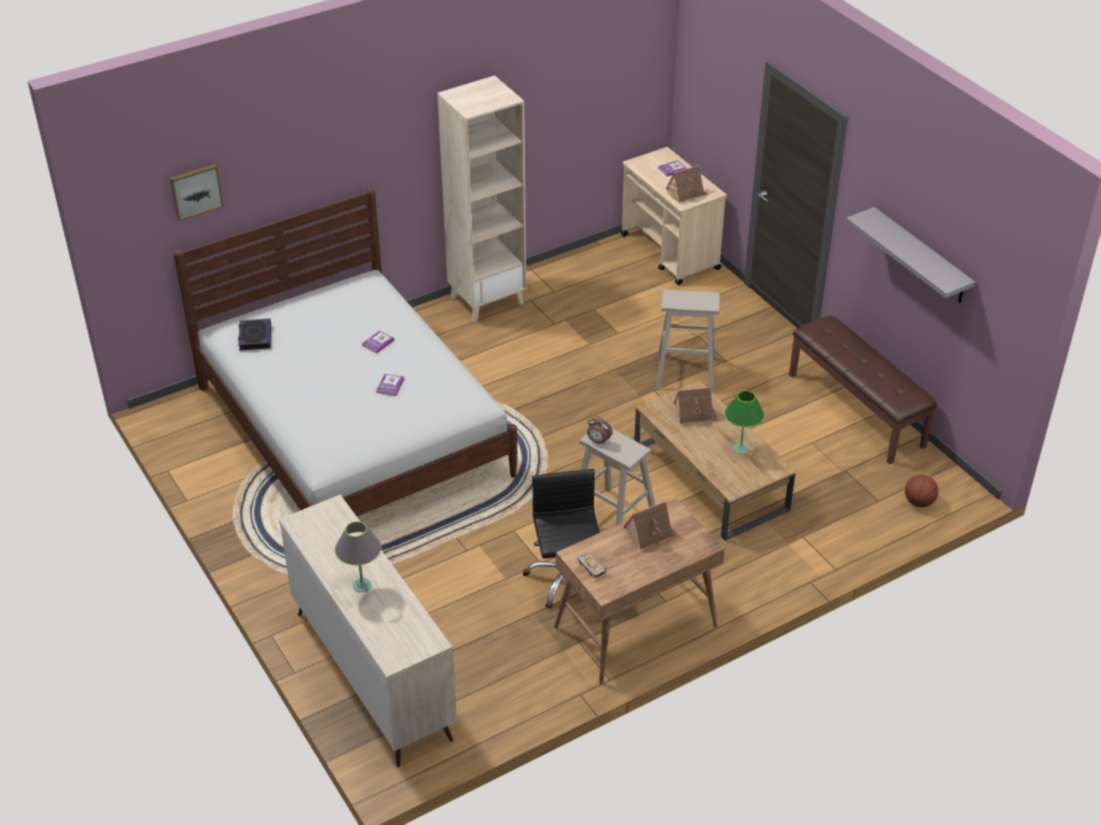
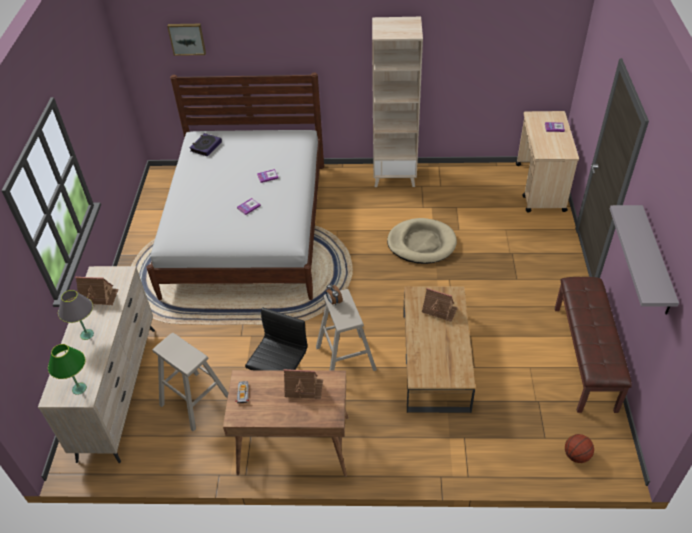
camera: 35 degrees right, 5 degrees up
(589, 364) = (421, 243): none -> beige dog bed
(685, 373) = (480, 276): beige stool -> beige stool (194, 400)
(686, 193) = (550, 148): toy house -> toy house (99, 296)
(740, 448) = (449, 351): green table lamp -> green table lamp (79, 388)

